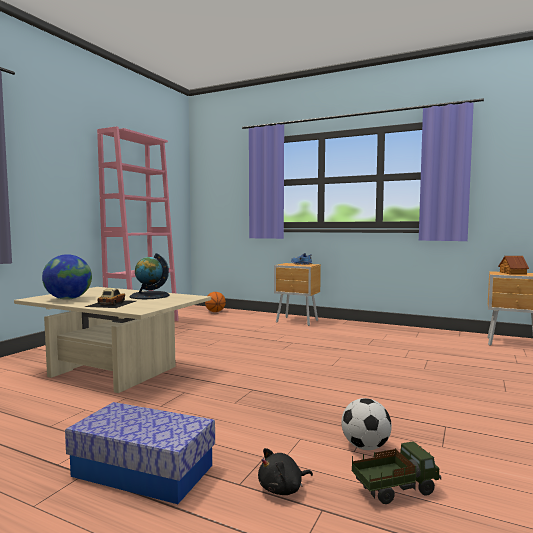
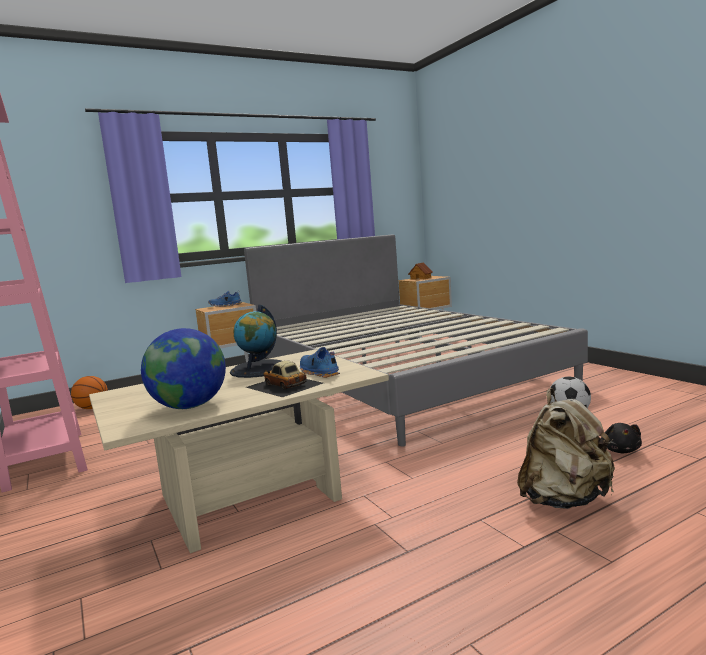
camera: 55 degrees left, 5 degrees up
(142, 304) = (318, 373): none -> blue shoe
(143, 470) = (564, 500): storage box -> beige backpack
(372, 358) = (399, 377): none -> grey bed
(394, 489) = (633, 420): toy truck -> none

